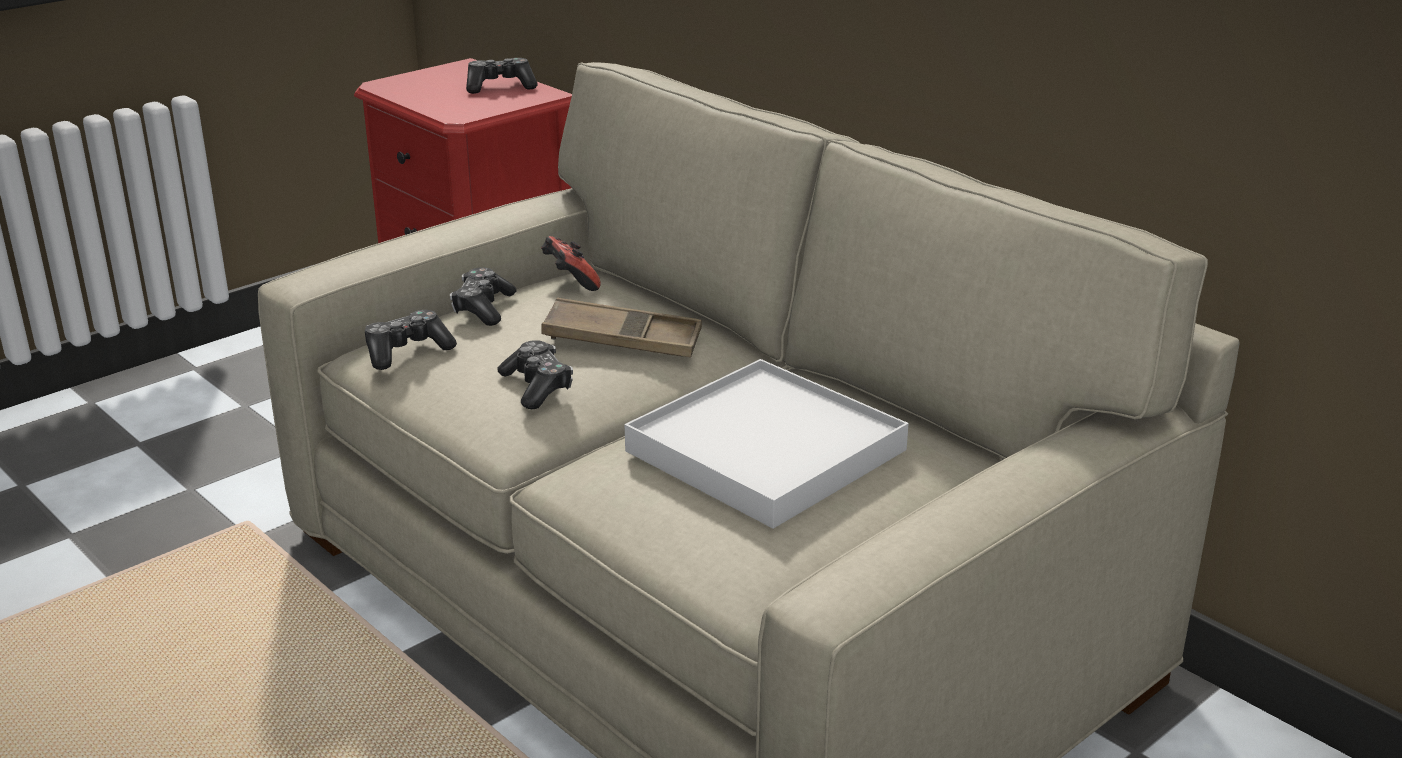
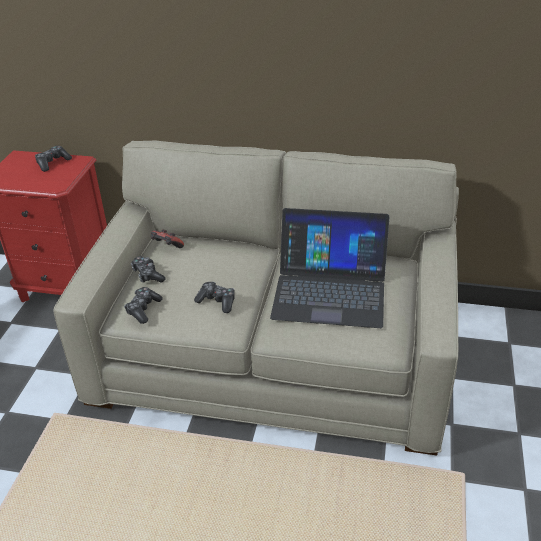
camera: 35 degrees left, 10 degrees up
(622, 340) = (222, 265): brown tray -> none
(766, 451) = (330, 290): white tray -> laptop

